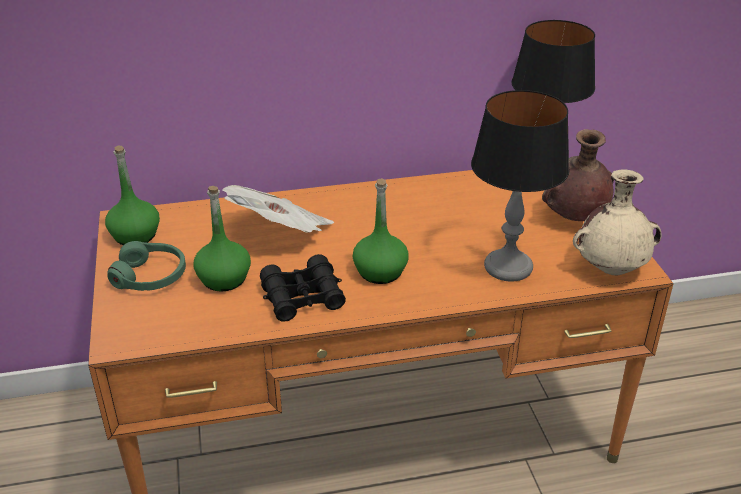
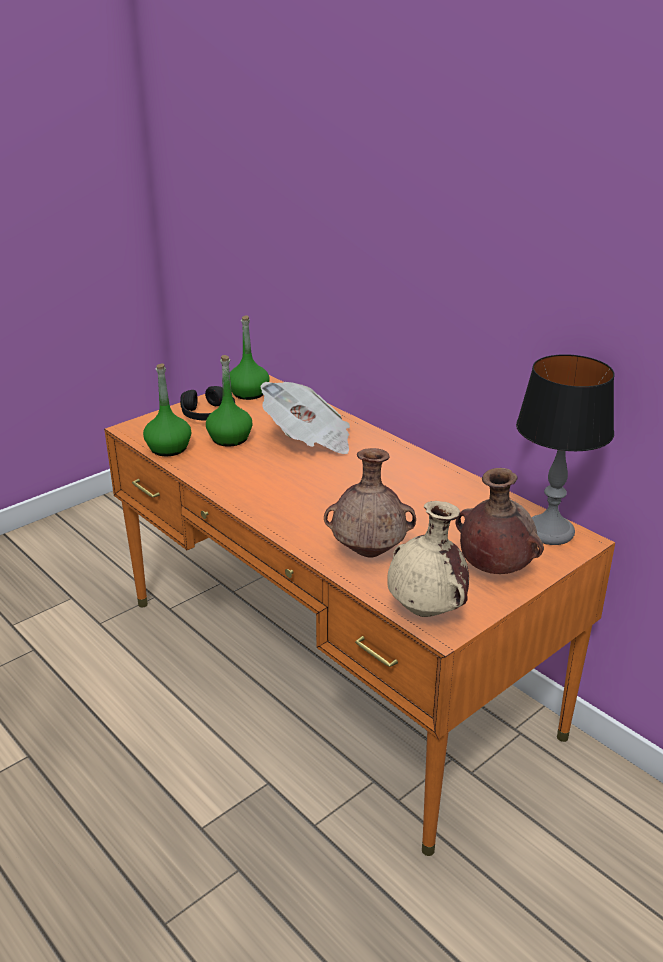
camera: 60 degrees right, 5 degrees down
(150, 276) = (208, 414): green headphones -> black headphones
(303, 297) = (236, 473): black binoculars -> none
(380, 272) = (299, 494): green bottle -> green bottle (168, 448)
(508, 267) = (370, 551): table lamp -> brown vase

